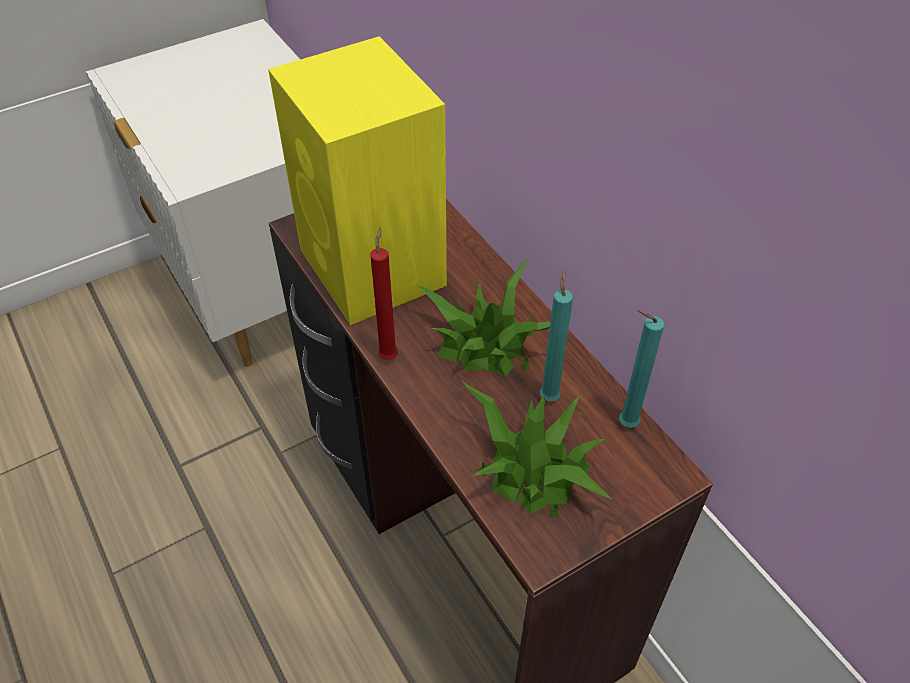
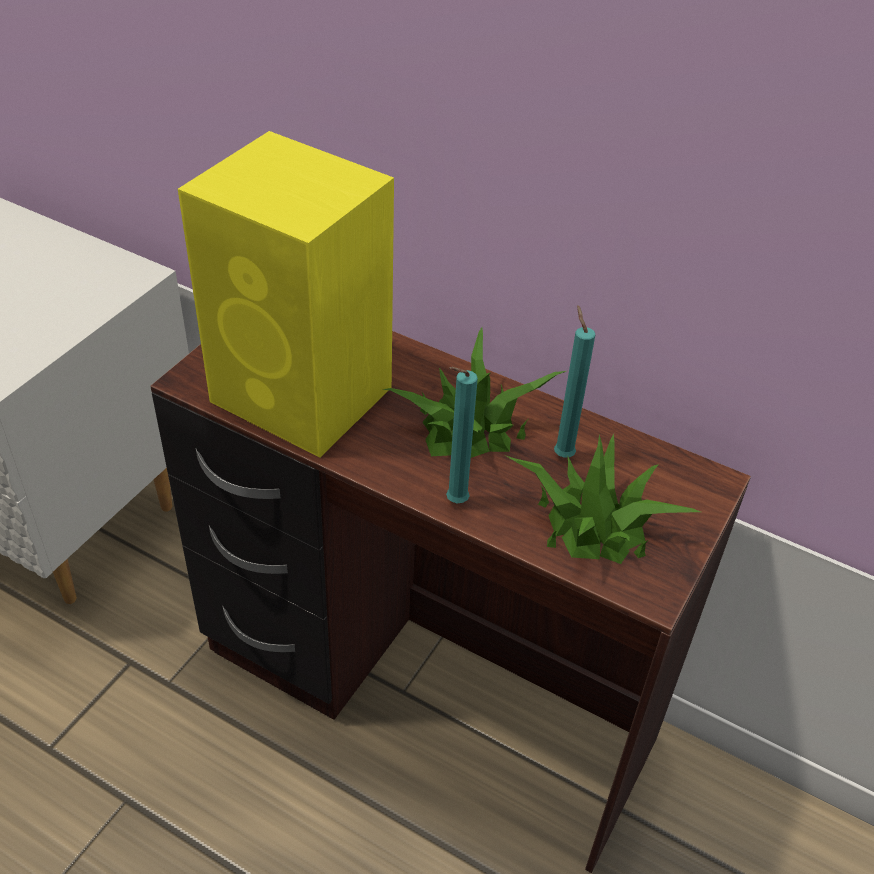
camera: 30 degrees left, 5 degrees down
(389, 355) = (381, 472): red candle -> none
(624, 424) = (644, 454): turquoise candle -> turquoise candle (453, 502)

